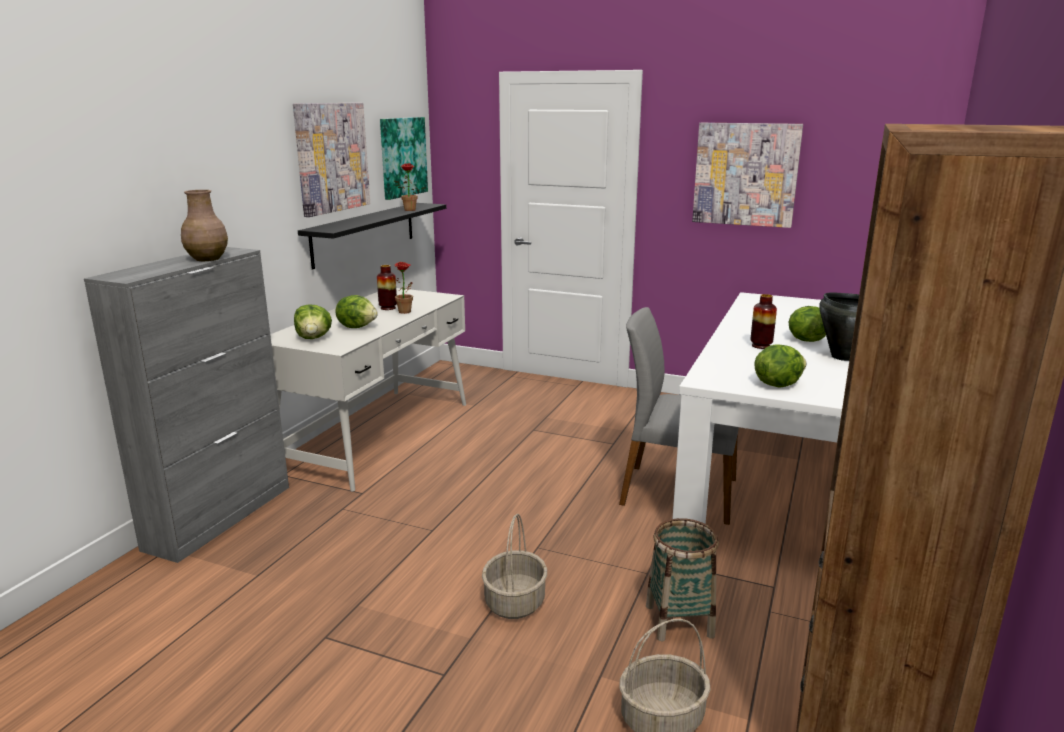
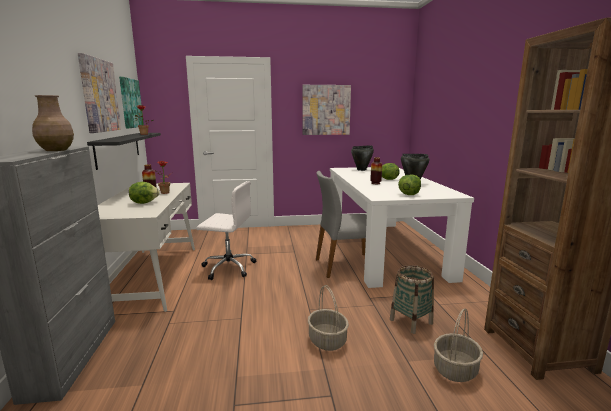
camera: 30 degrees left, 5 degrees down
(314, 338) = (121, 211): lettuce -> none
(485, 447) = (228, 267): none -> white office chair
(796, 306) = (362, 170): none -> black cooking pot

